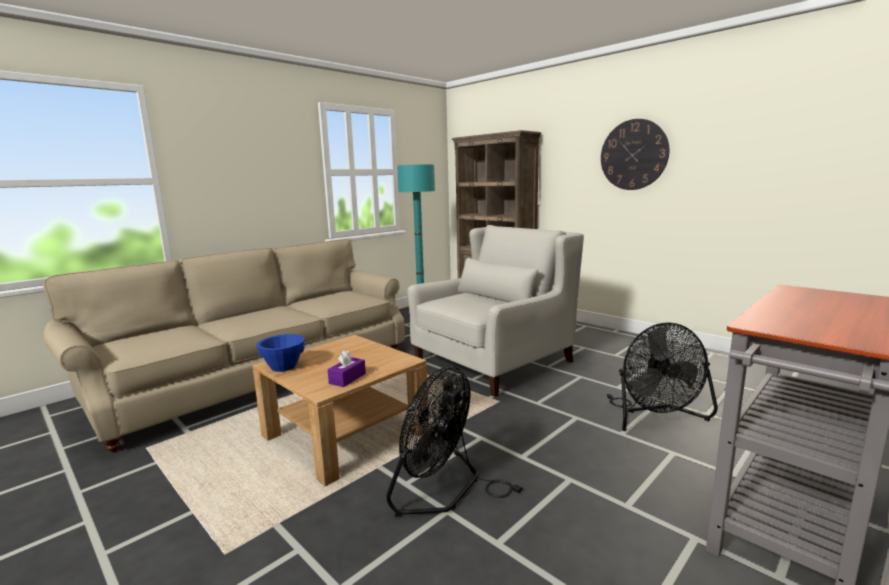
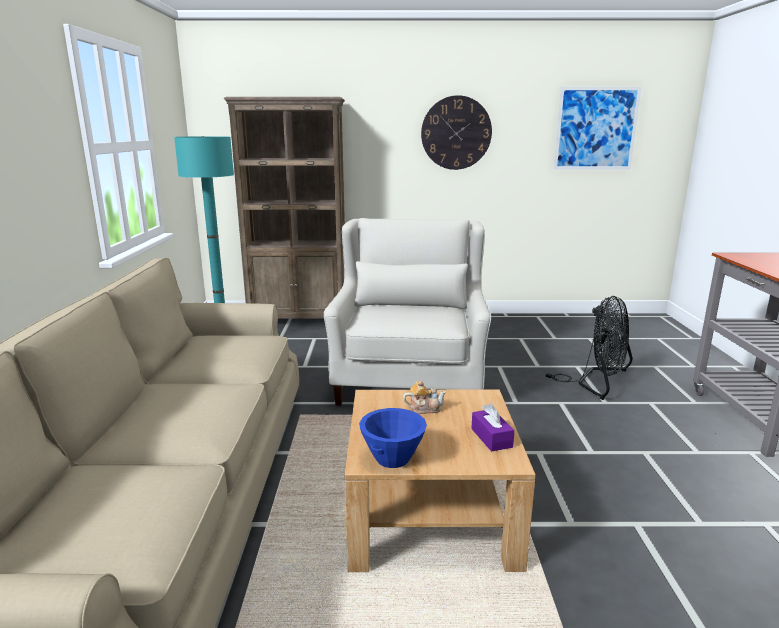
camera: 45 degrees left, 5 degrees up
(358, 353) = (424, 409): none -> teapot
(452, 486) = (601, 503): black fan -> none
(801, 140) = (596, 129): none -> picture

